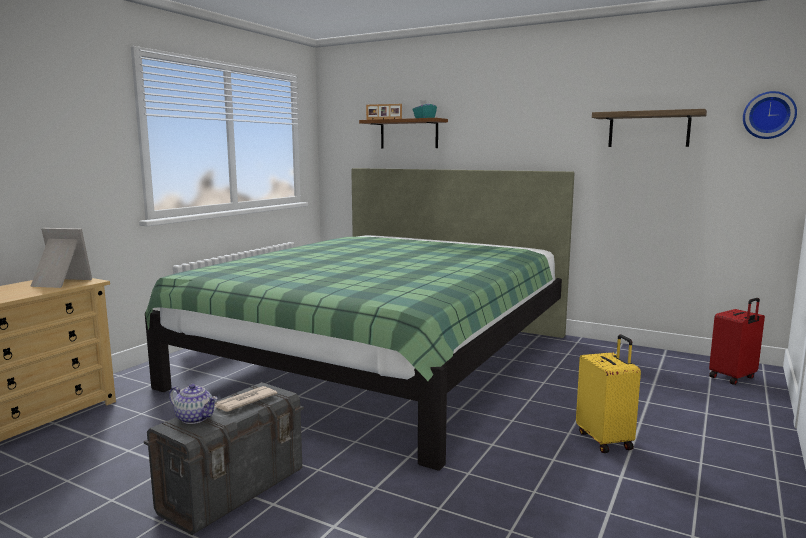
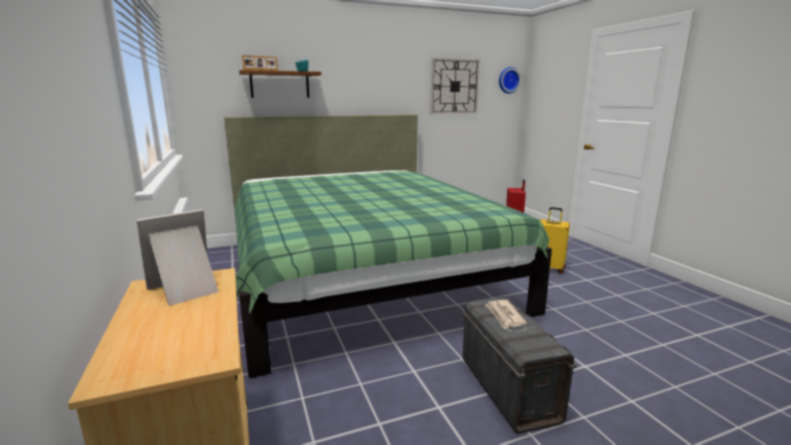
camera: 50 degrees left, 5 degrees up
(195, 418) = (521, 339): teapot -> none
(648, 129) = (454, 86): shelf -> wall clock

